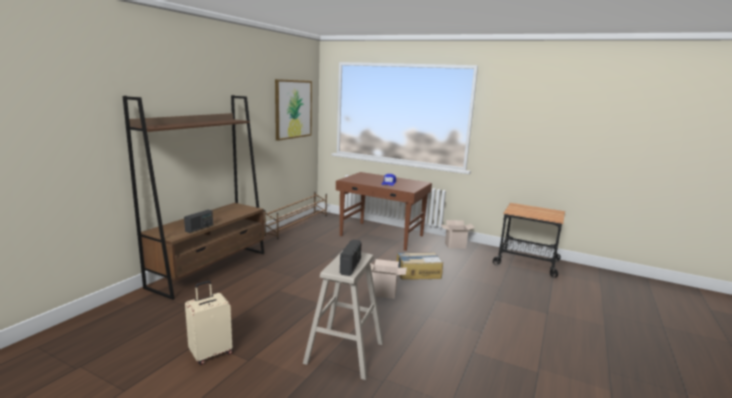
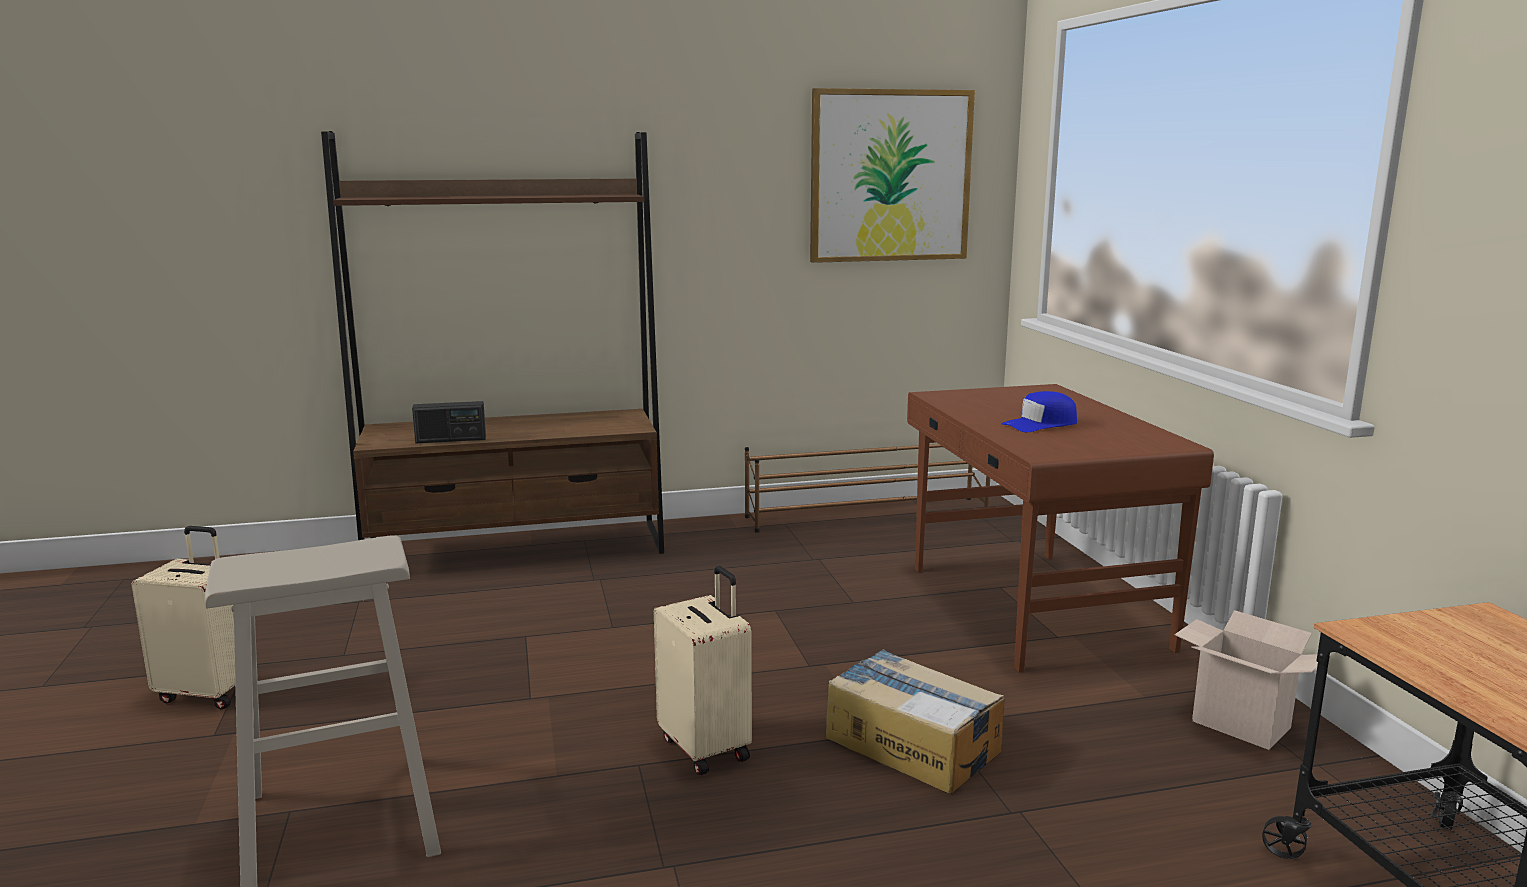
camera: 50 degrees right, 0 degrees up
(350, 267) = (280, 570): radio -> none
(384, 293) = (707, 748): cardboard box -> beige suitcase

